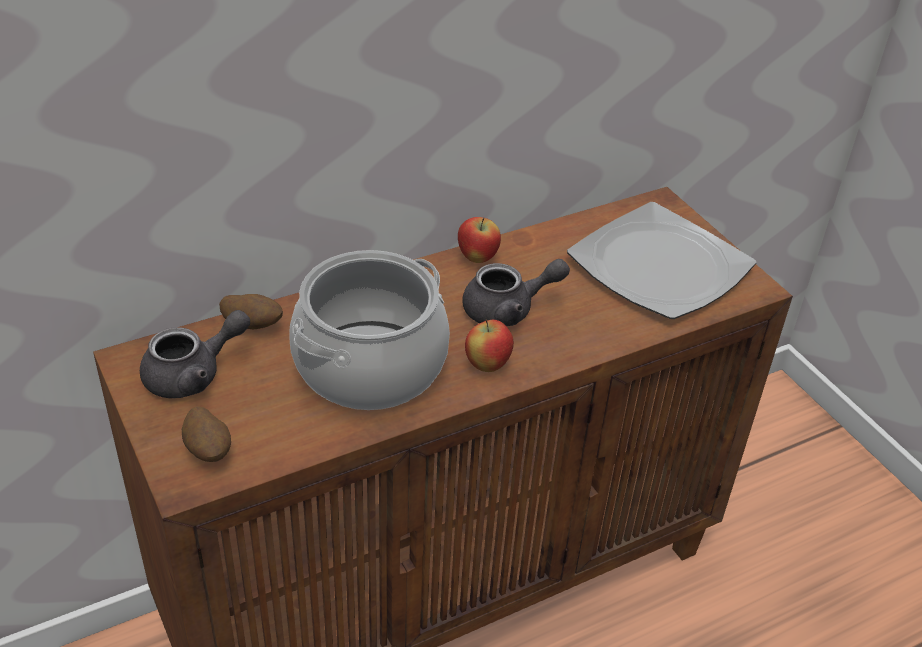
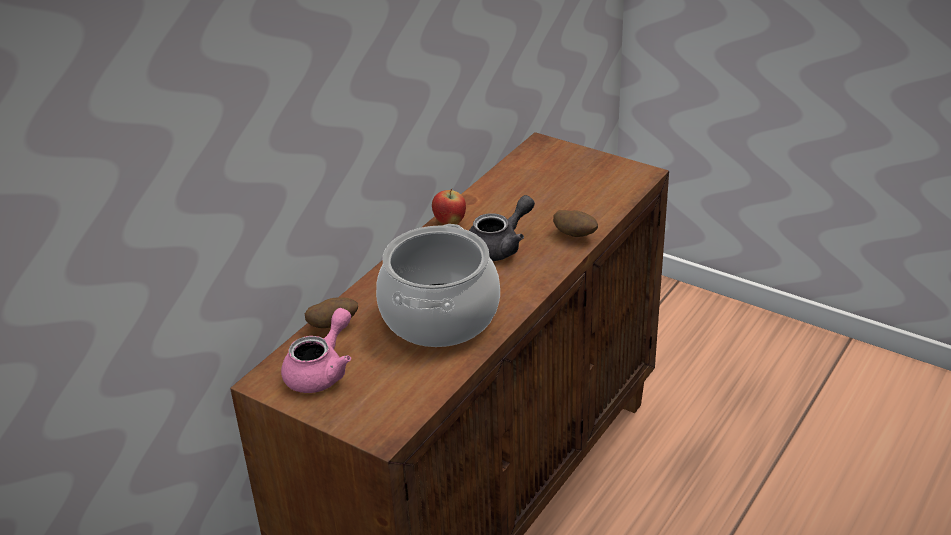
camera: 25 degrees left, 5 degrees down
(193, 374) = (321, 371): grey teapot -> pink teapot
(208, 451) = (380, 410): potato -> potato (575, 235)
(487, 365) = (517, 284): apple -> none
(659, 265) = (573, 183): plate -> none

